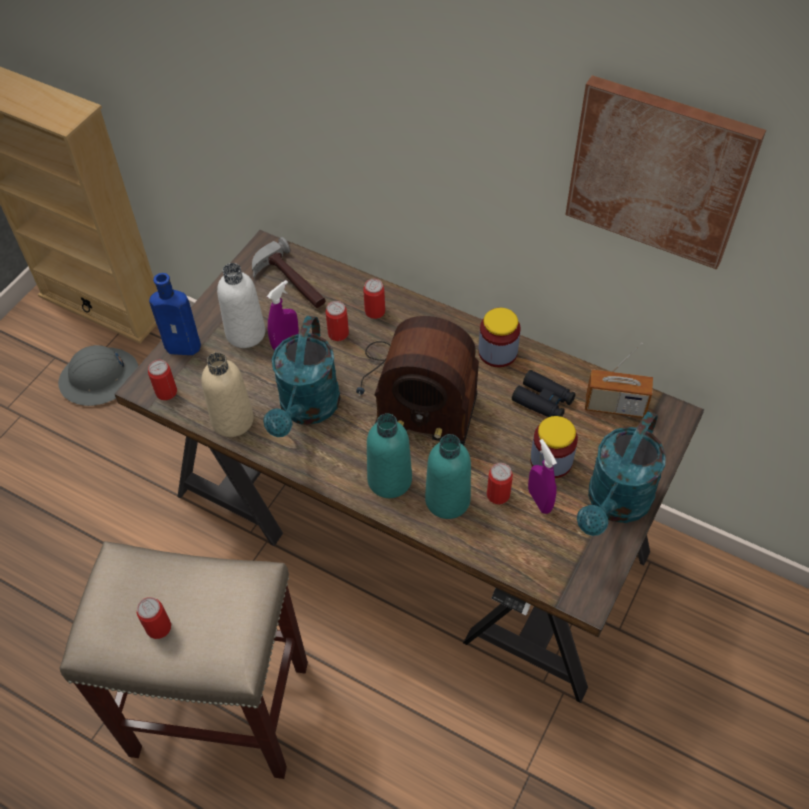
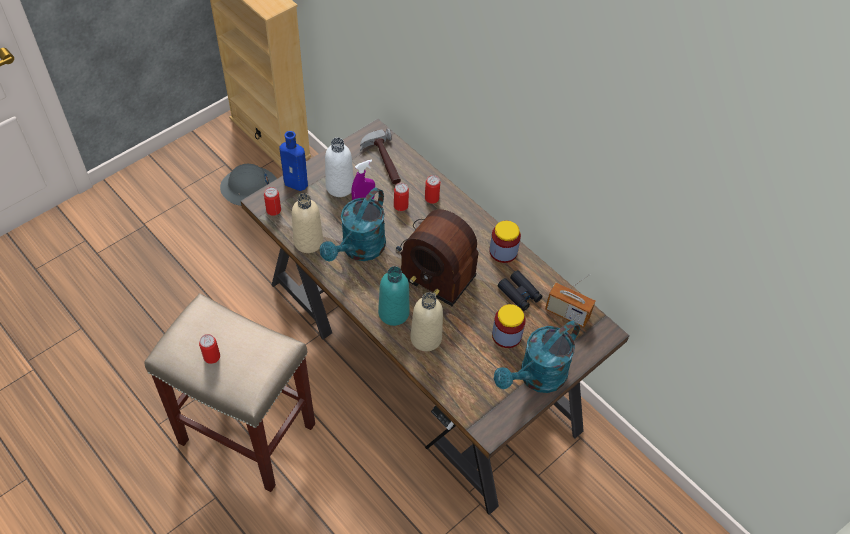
camera: 15 degrees right, 0 degrees up
(447, 500) = (426, 338): turquoise bottle -> beige bottle
(498, 495) = (461, 346): can -> none
(539, 500) = (487, 358): purple spray bottle -> none
(659, 171) = (617, 161): picture -> none

